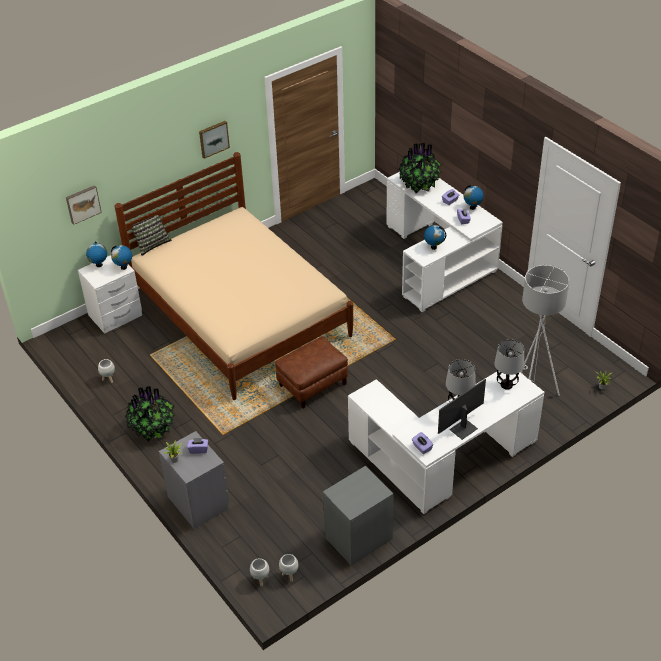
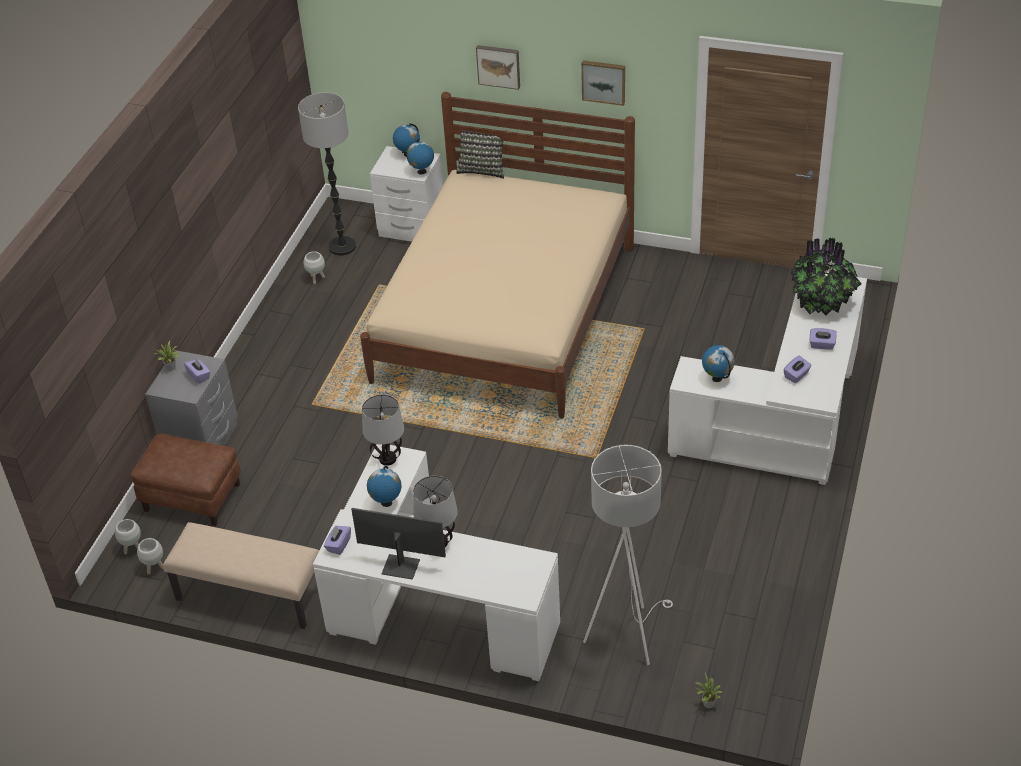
camera: 55 degrees right, 0 degrees up
(83, 204) = (406, 69): picture -> picture (499, 66)
(93, 354) = (342, 247): none -> floor lamp
(153, 428) = (275, 350): potted plant -> none
(312, 384) = (452, 430): brown ottoman -> brown ottoman (193, 497)
(358, 538) = (249, 595): grey nightstand -> beige bench
(472, 207) = (832, 371): globe -> globe (386, 503)
(506, 385) = (514, 569): table lamp -> table lamp (387, 459)

